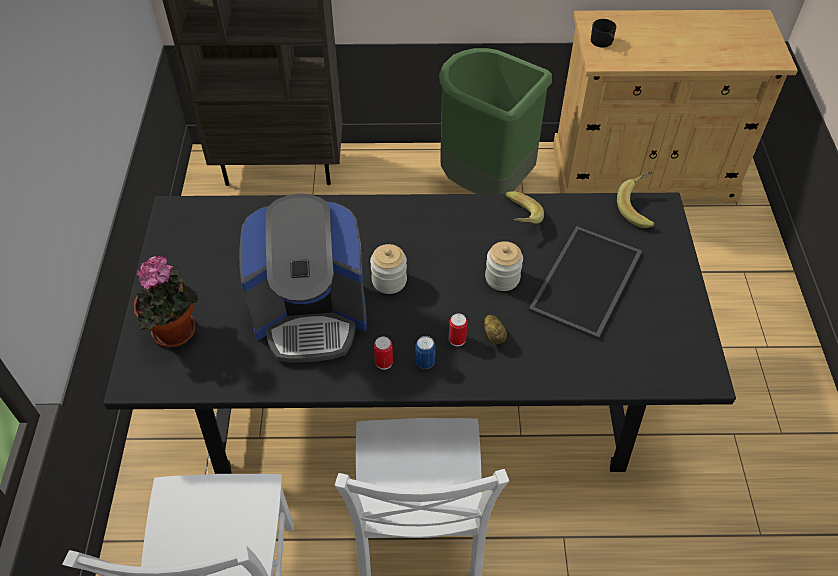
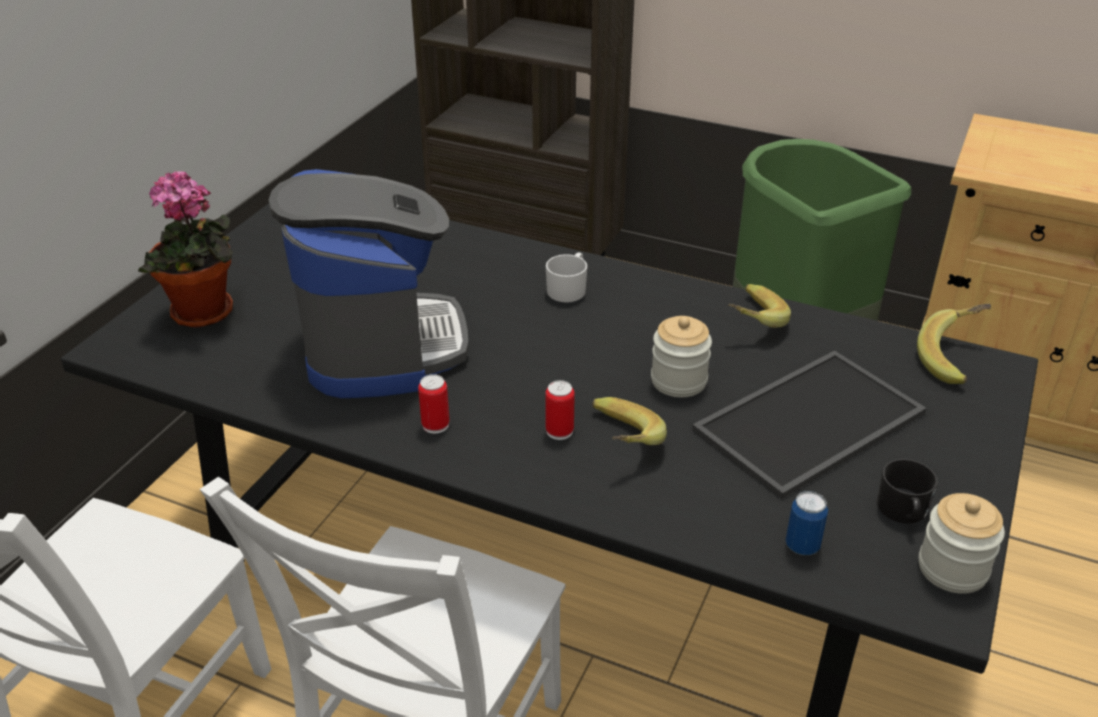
camera: 25 degrees right, 15 degrees down
(311, 315) = (380, 345): coffee machine -> coffee machine turned 120 degrees counterclockwise
(389, 281) = (513, 339): jar -> jar (952, 568)
(399, 229) = (568, 289): none -> white mug
(425, 362) = (493, 442): can -> can (802, 546)
(494, 335) = (618, 443): potato -> banana
(603, 42) = (998, 152): black mug -> black mug (903, 511)

